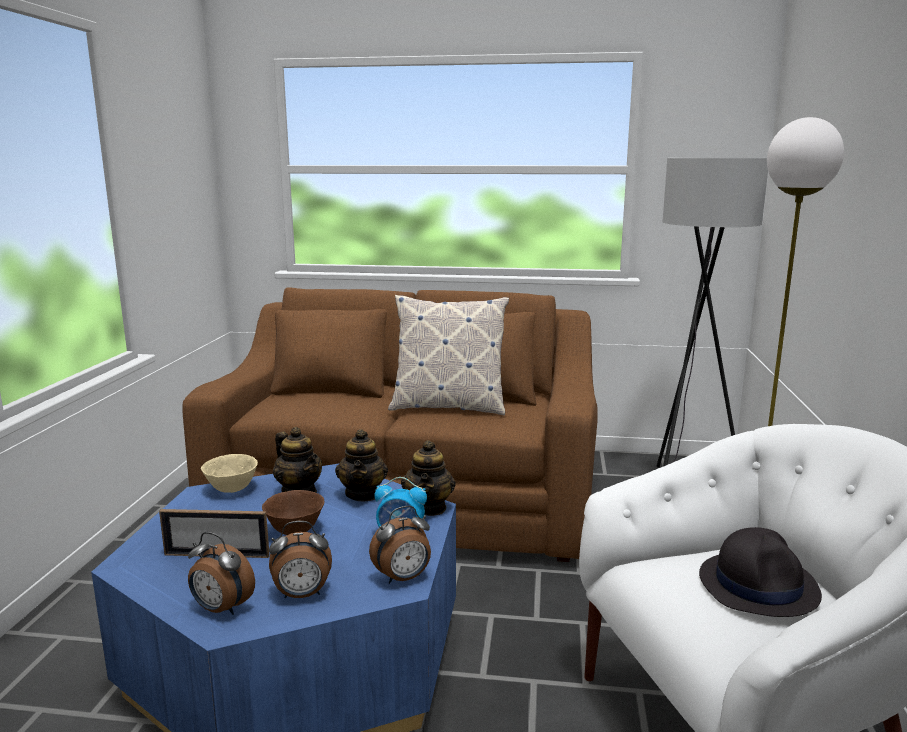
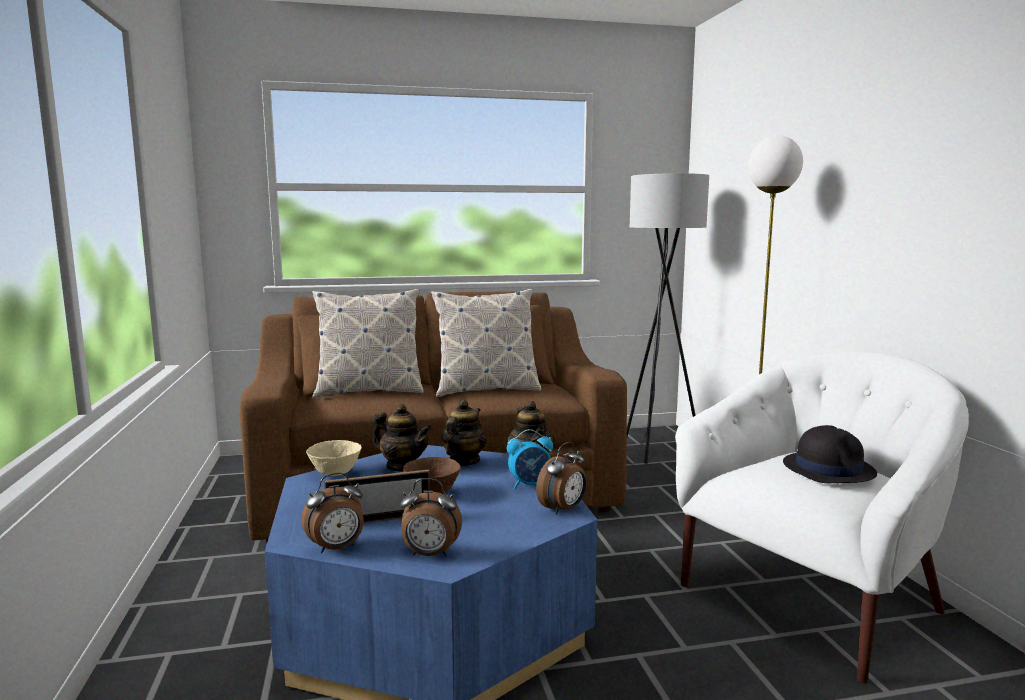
camera: 20 degrees left, 5 degrees down
(302, 595) = (491, 534): alarm clock -> alarm clock (336, 548)
(330, 395) = (369, 391): none -> pillow
(363, 494) = (463, 461): teapot -> teapot turned 135 degrees counterclockwise

